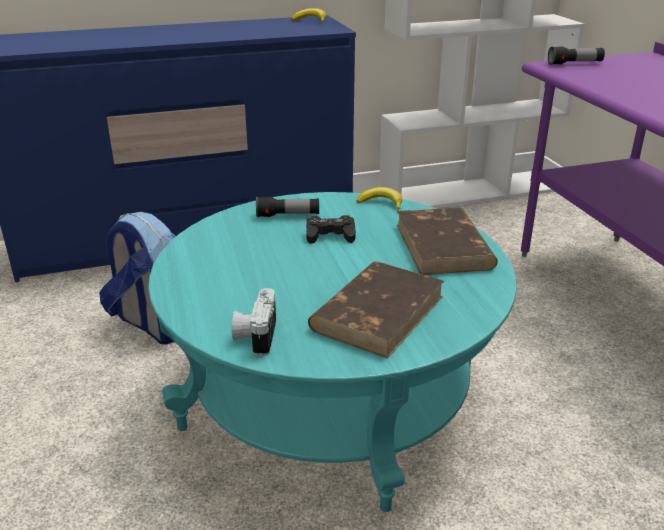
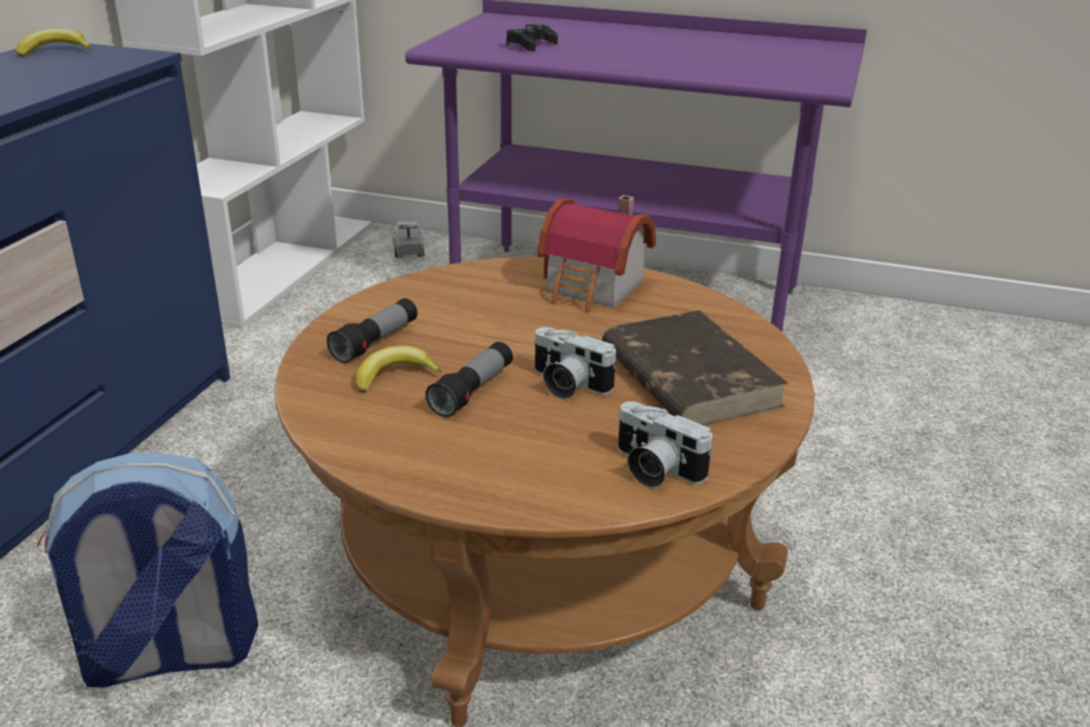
camera: 55 degrees left, 0 degrees up
(314, 279) = (567, 385): none -> camera
(330, 235) = (473, 336): black game controller -> black game controller (531, 45)
(332, 398) = (542, 557): turquoise coffee table -> brown coffee table
(381, 203) = (440, 278): banana -> banana (394, 376)
(444, 247) = (595, 289): brown book -> toy house
(552, 214) = (409, 250): none -> toy truck
(575, 63) = (456, 40): flashlight -> flashlight (473, 391)

